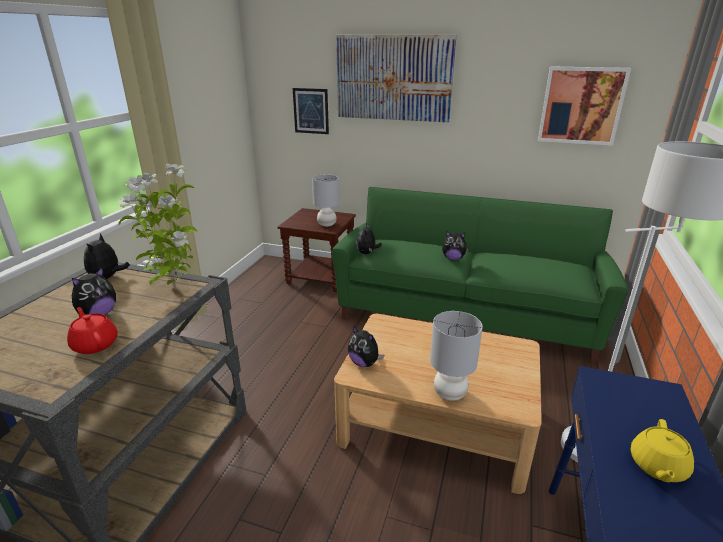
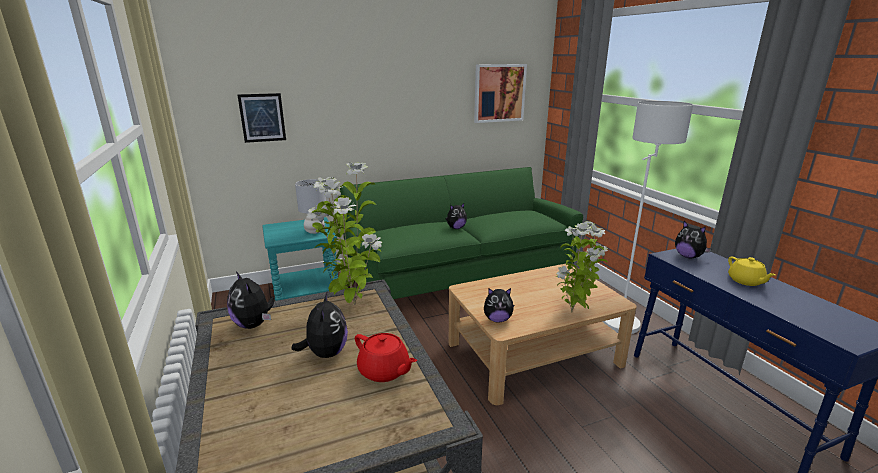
camera: 40 degrees left, 5 degrees down
(95, 344) = (384, 371): red teapot -> red teapot turned 150 degrees counterclockwise
(321, 277) = (306, 291): brown side table -> turquoise side table
(367, 253) = (385, 243): plush toy -> plush toy (688, 256)
(393, 78) = (350, 79): picture -> none
(449, 393) = (573, 312): grey table lamp -> potted plant

